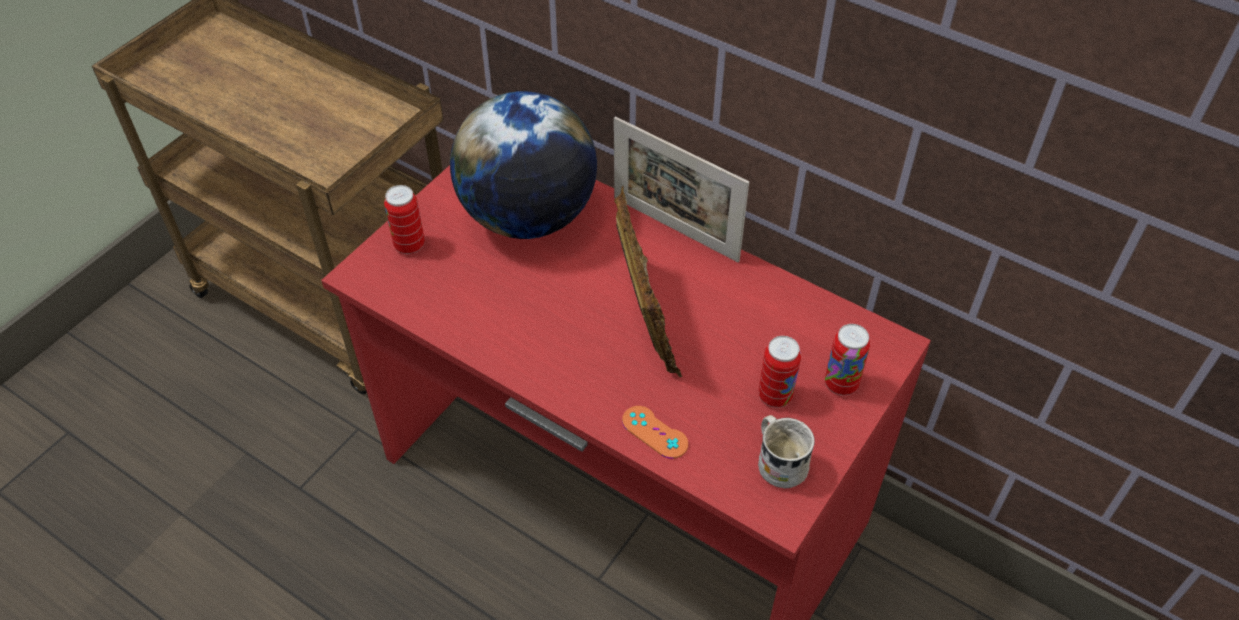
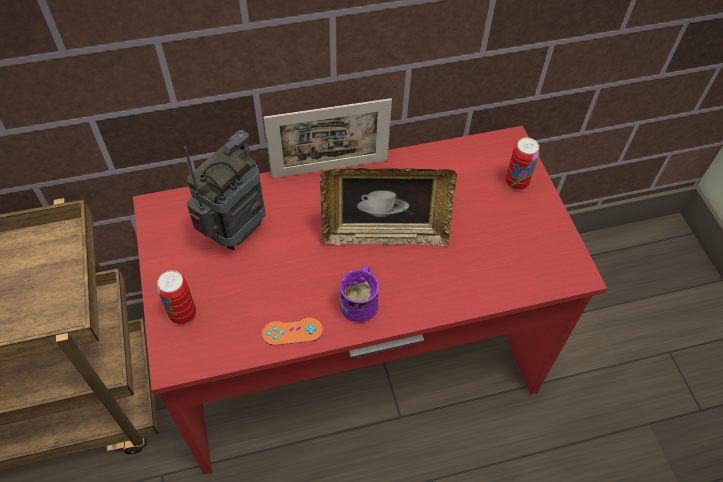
camera: 50 degrees left, 5 degrees up
(528, 217) = (235, 231): globe -> radio
(550, 355) = (361, 301): none -> purple mug
(645, 321) = (384, 235): picture frame -> picture frame turned 150 degrees clockwise
(654, 432) = (470, 291): orange game controller -> orange game controller (292, 331)
(775, 396) = (497, 216): can -> none
(778, 461) = (542, 249): white mug -> none

